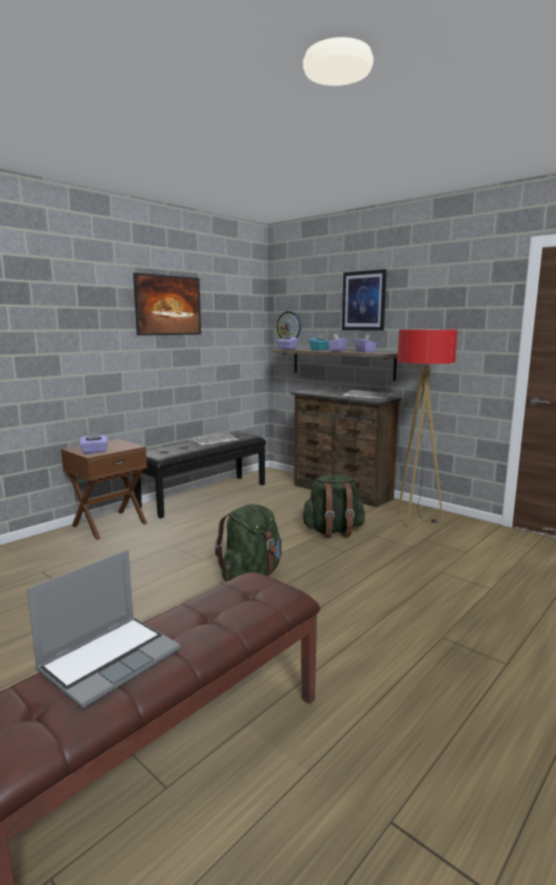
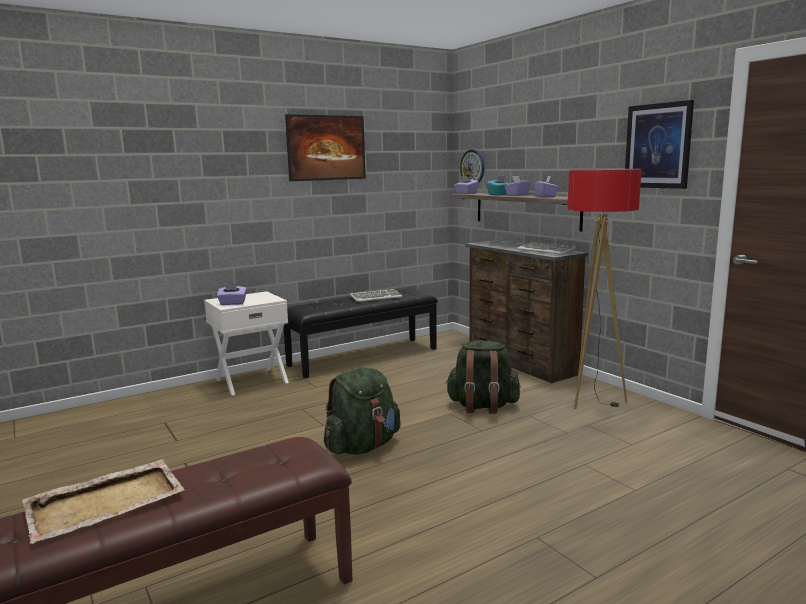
camera: 15 degrees right, 0 degrees up
(109, 524) = (251, 381): brown nightstand -> white nightstand
(110, 659) = (107, 502): laptop -> beige tray
(364, 301) = (548, 135): picture -> picture (658, 146)

